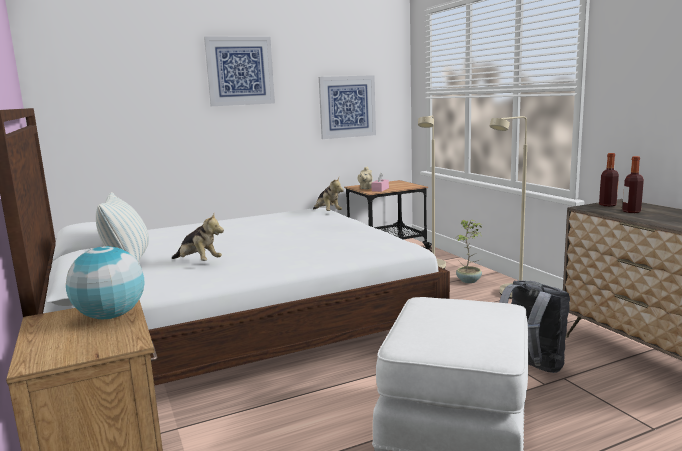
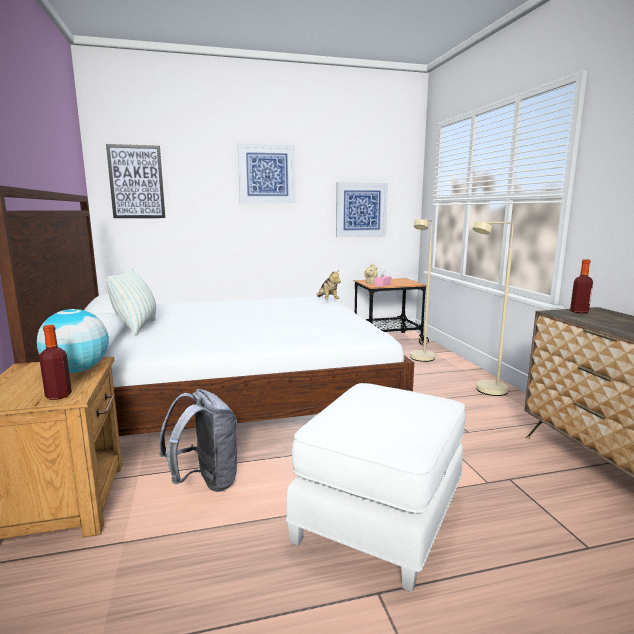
camera: 10 degrees right, 0 degrees up
(85, 87) = (136, 182): none -> picture
(198, 262) = (191, 333): plush toy -> none
(469, 281) = (451, 374): potted plant -> none
(530, 367) = (479, 464): grey backpack -> grey backpack (205, 482)
(631, 211) = (600, 319): bottle -> bottle (58, 396)

